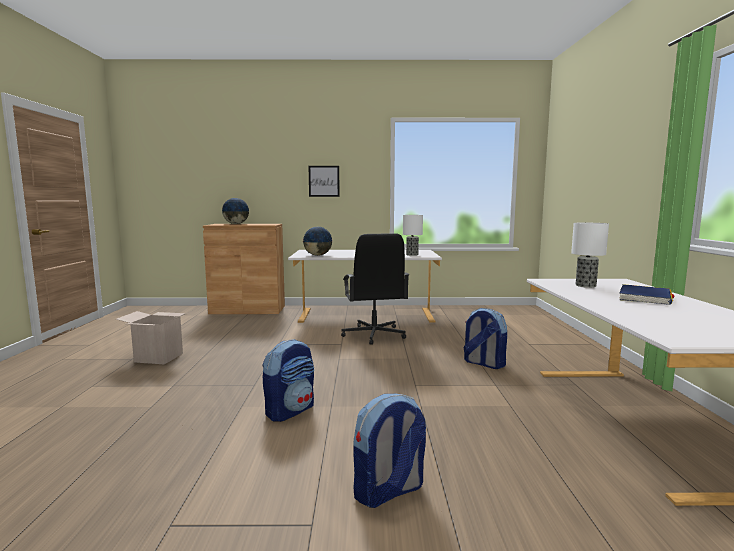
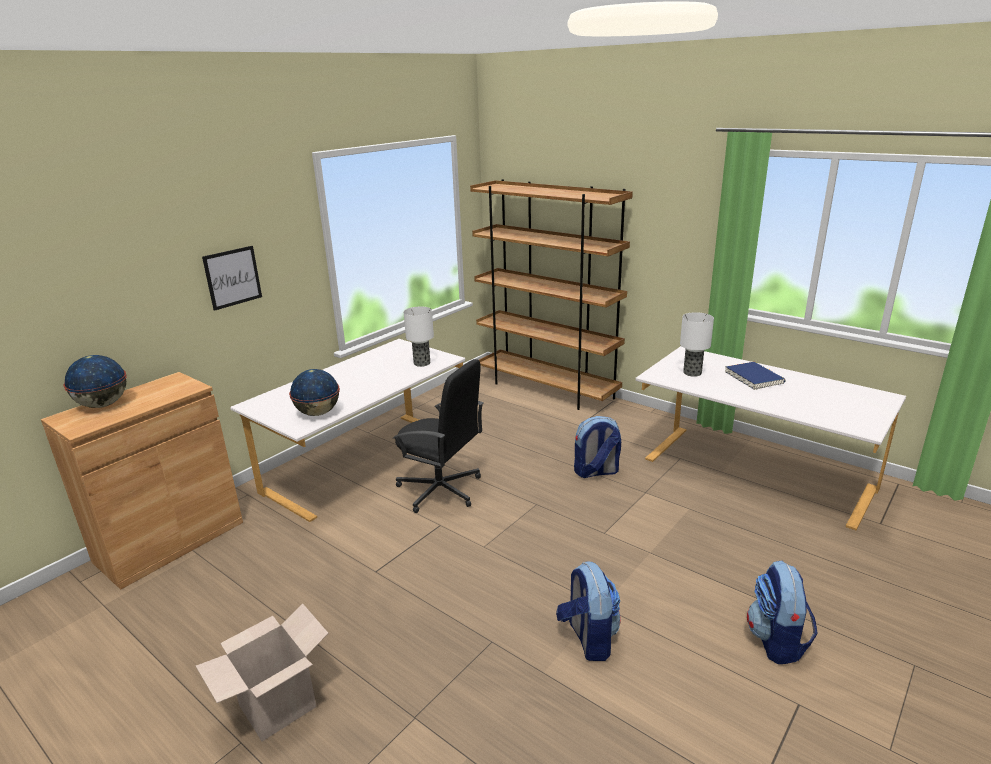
camera: 50 degrees left, 15 degrees up
(548, 325) = (547, 389): none -> brown bookcase

